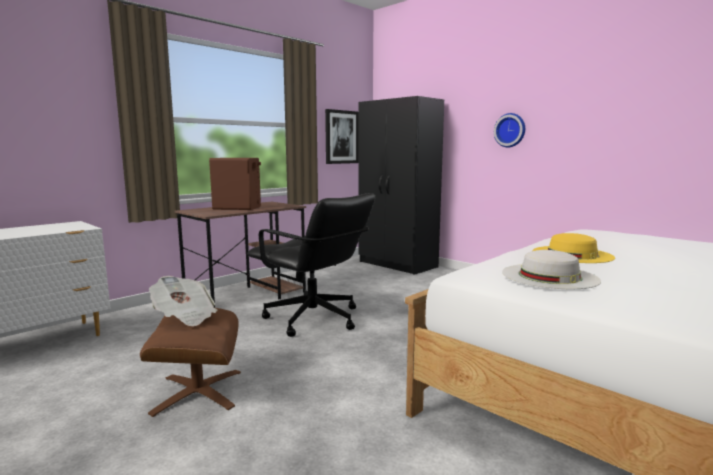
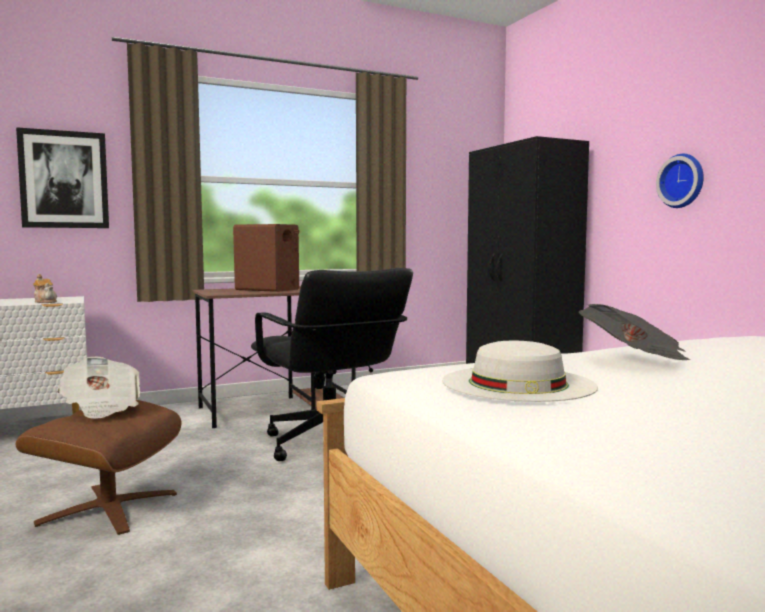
camera: 20 degrees right, 5 degrees down
(64, 229) = (46, 302): none -> teapot
(341, 137) = (449, 202): picture -> picture (64, 180)
(572, 254) = (635, 362): yellow hat -> newspaper

